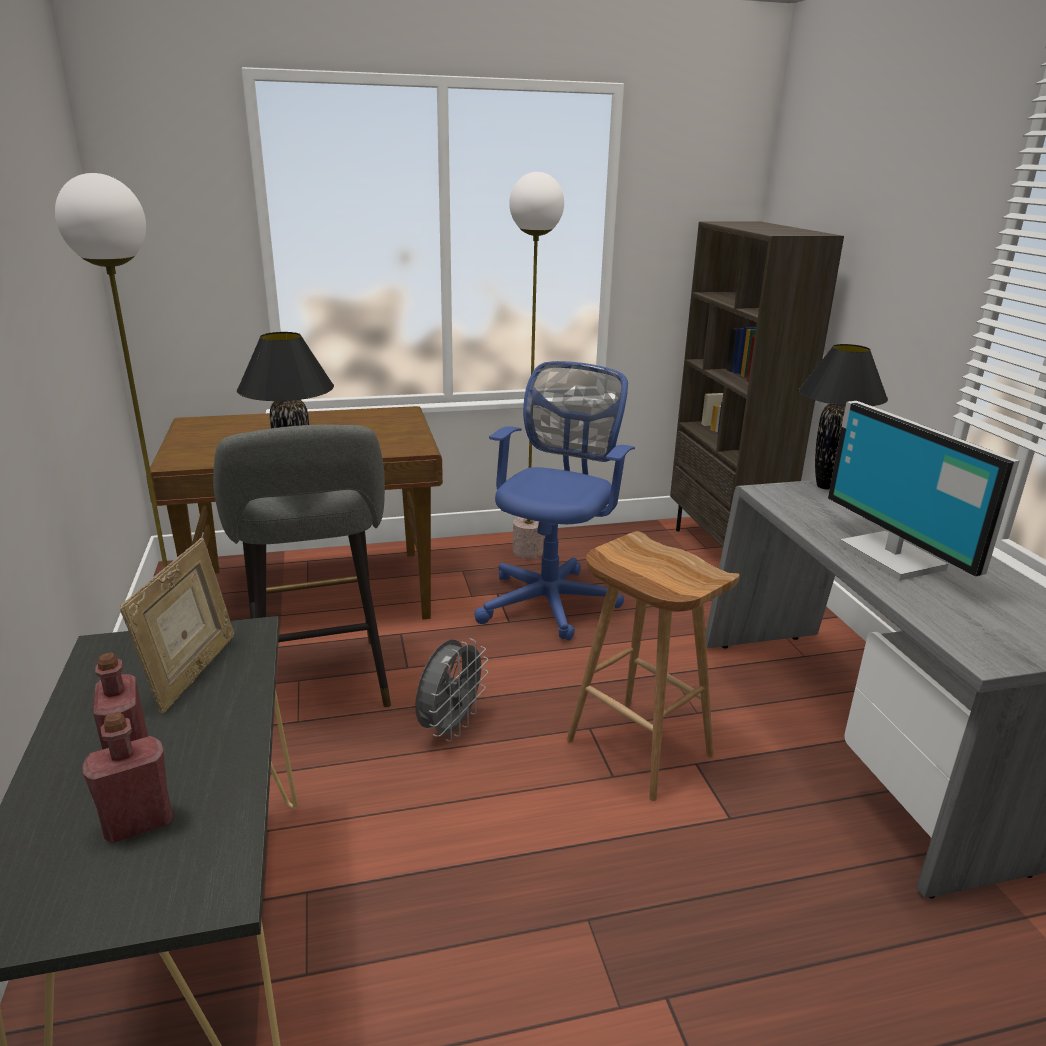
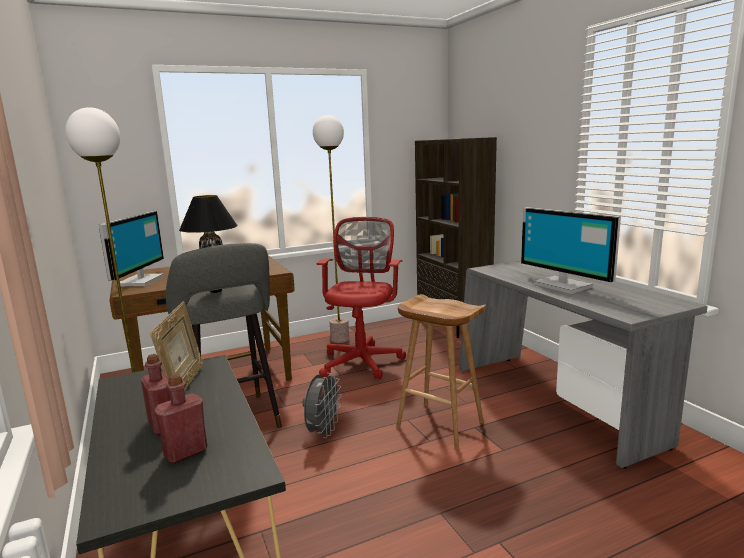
camera: 10 degrees left, 10 degrees down
(203, 441) = (139, 281): none -> monitor
(551, 600) = (362, 361): blue office chair -> red office chair
(824, 486) = (513, 264): black table lamp -> none

